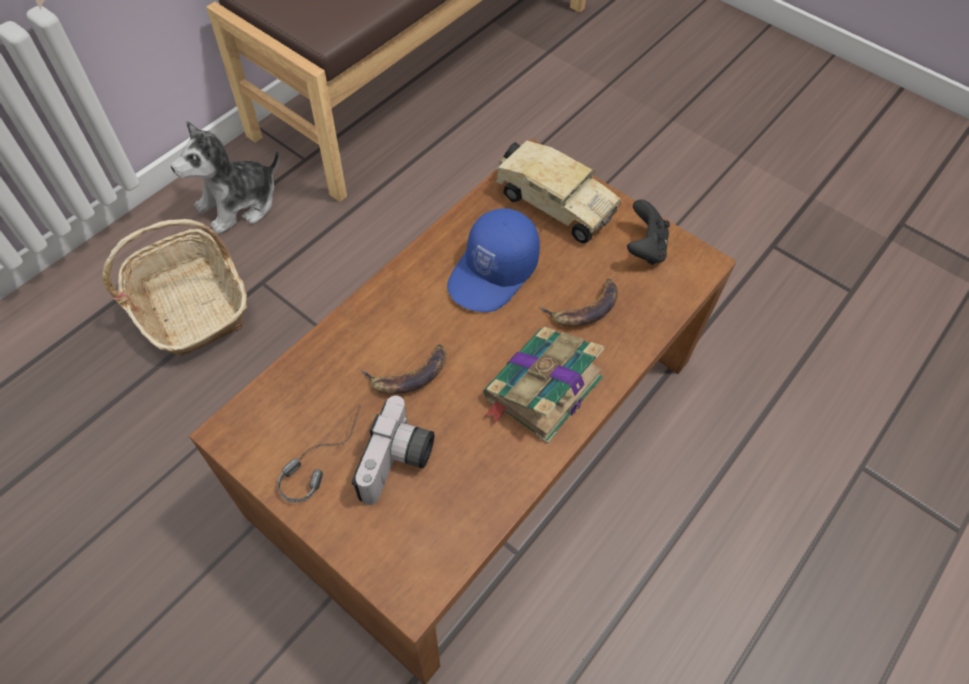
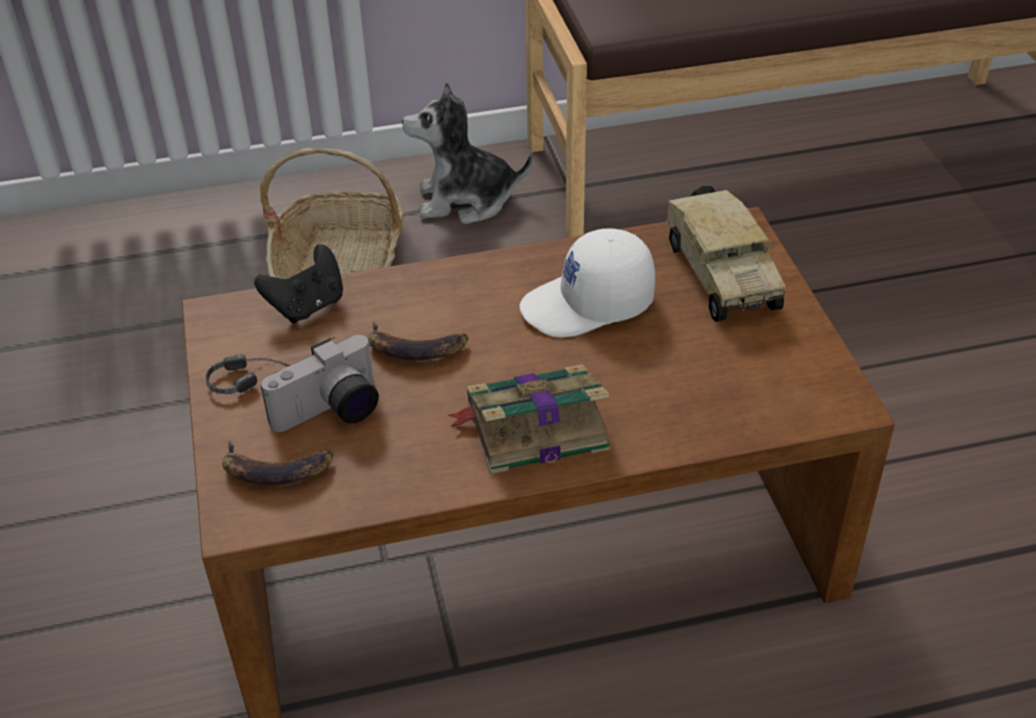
camera: 40 degrees right, 15 degrees down
(494, 273) = (588, 305): blue cap -> white cap
(584, 307) = (656, 380): banana -> banana (276, 469)
(644, 248) = (787, 359): black game controller -> black game controller (307, 306)

